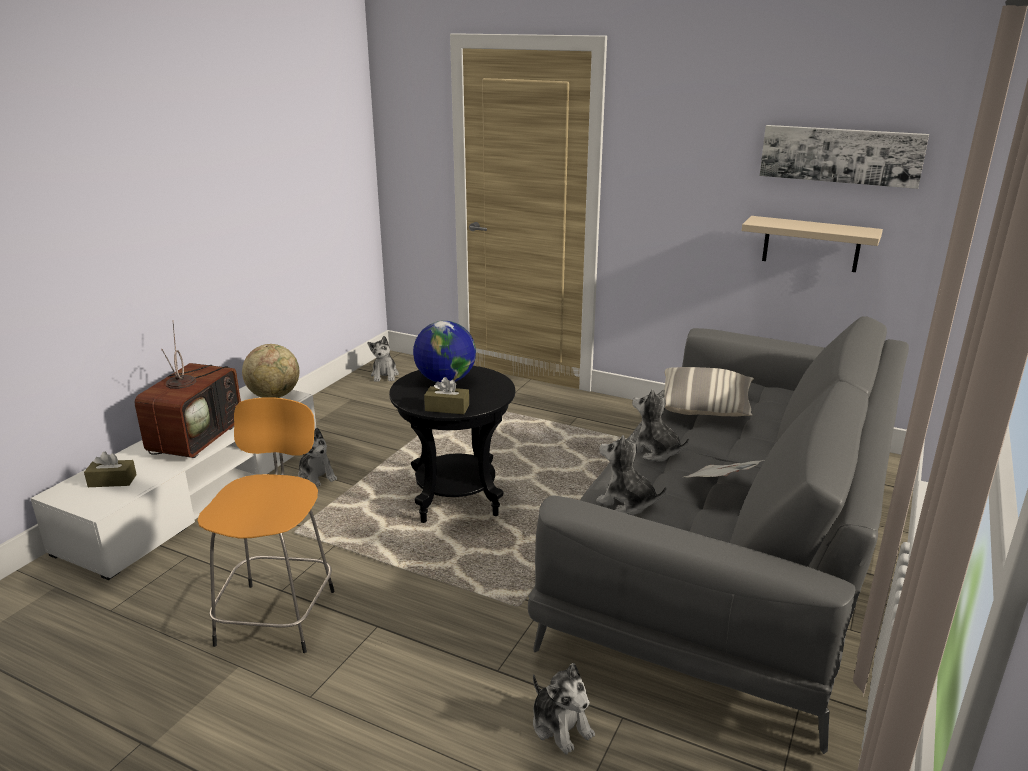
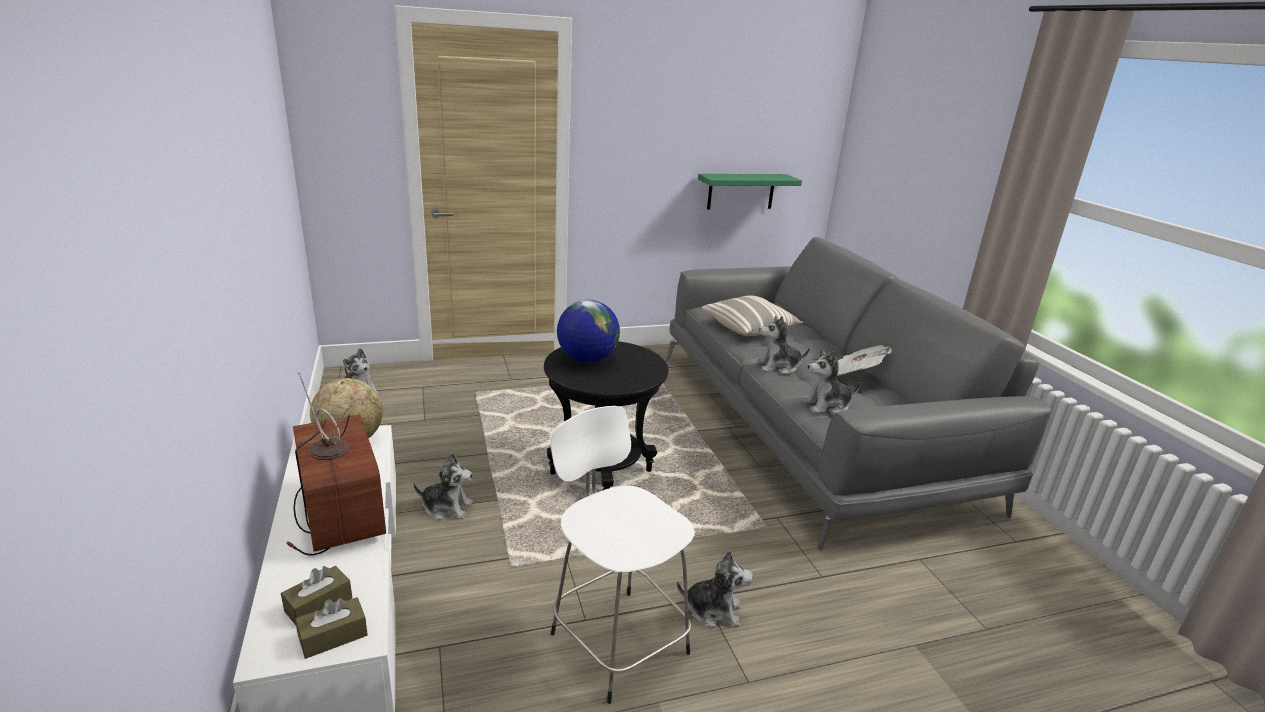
camera: 45 degrees left, 0 degrees up
(278, 614) = (616, 639): orange stool -> white stool
(447, 408) = (634, 380): brown tissue box -> brown tissue box (333, 636)
(561, 726) = (904, 586): plush toy -> plush toy (713, 610)
(811, 244) = (741, 191): beige shelf -> green shelf
(840, 155) = (760, 120): picture -> none

